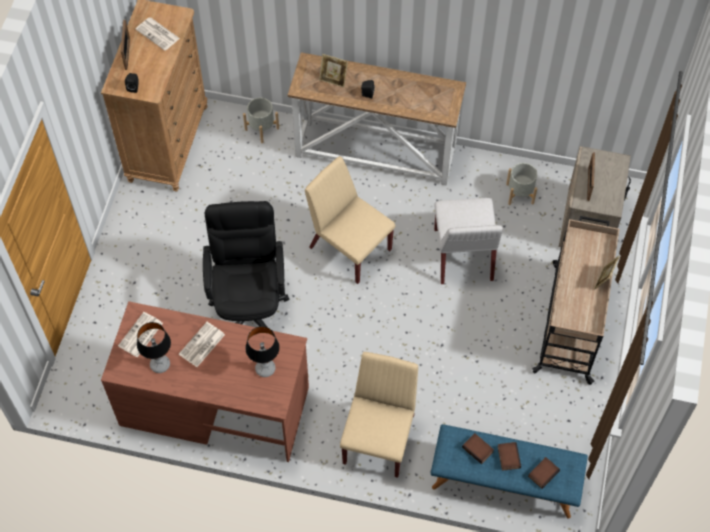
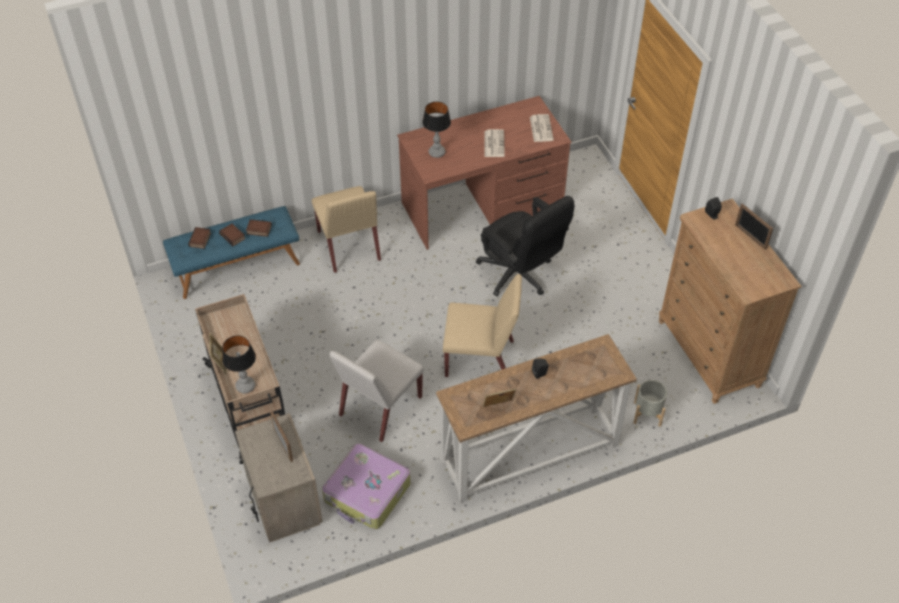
camera: 145 degrees right, 10 degrees down
(158, 34) = (746, 266): newspaper -> none
(160, 365) = (510, 120): table lamp -> table lamp (245, 385)
(333, 80) = (582, 369): picture frame -> picture frame (498, 407)
(463, 255) = (380, 407): white chair -> white chair turned 105 degrees counterclockwise
(520, 194) = (367, 493): grey planter -> suitcase

